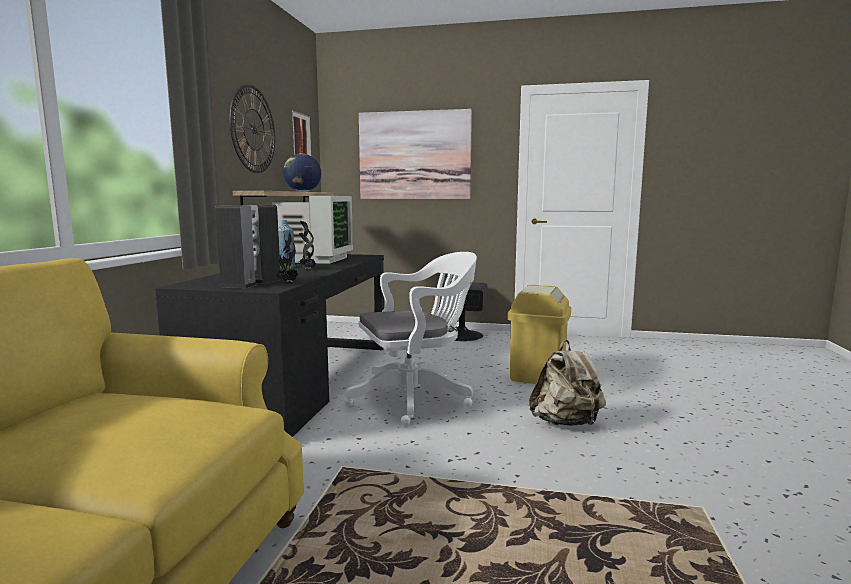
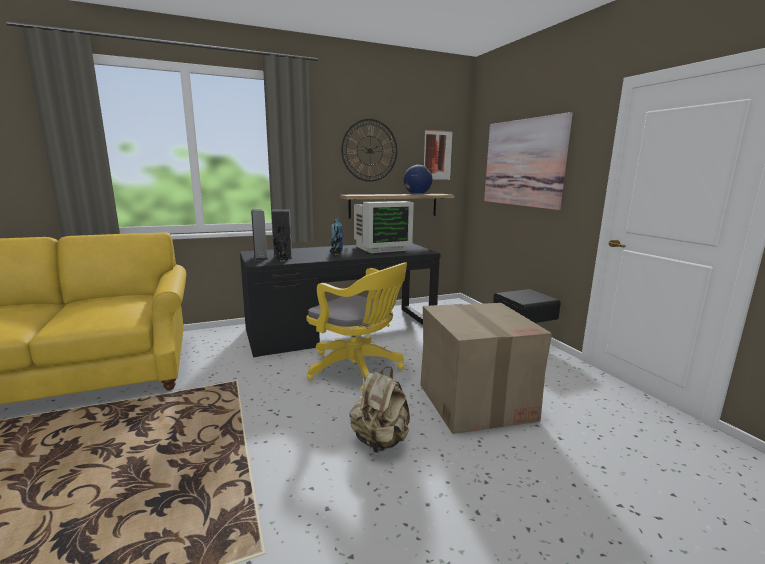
camera: 55 degrees right, 5 degrees up
(416, 398) = (358, 369): white office chair -> yellow office chair
(537, 375) = (475, 401): yellow trash can -> cardboard box

